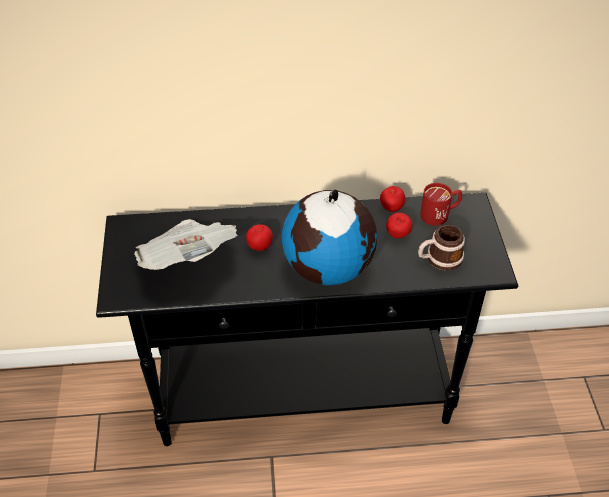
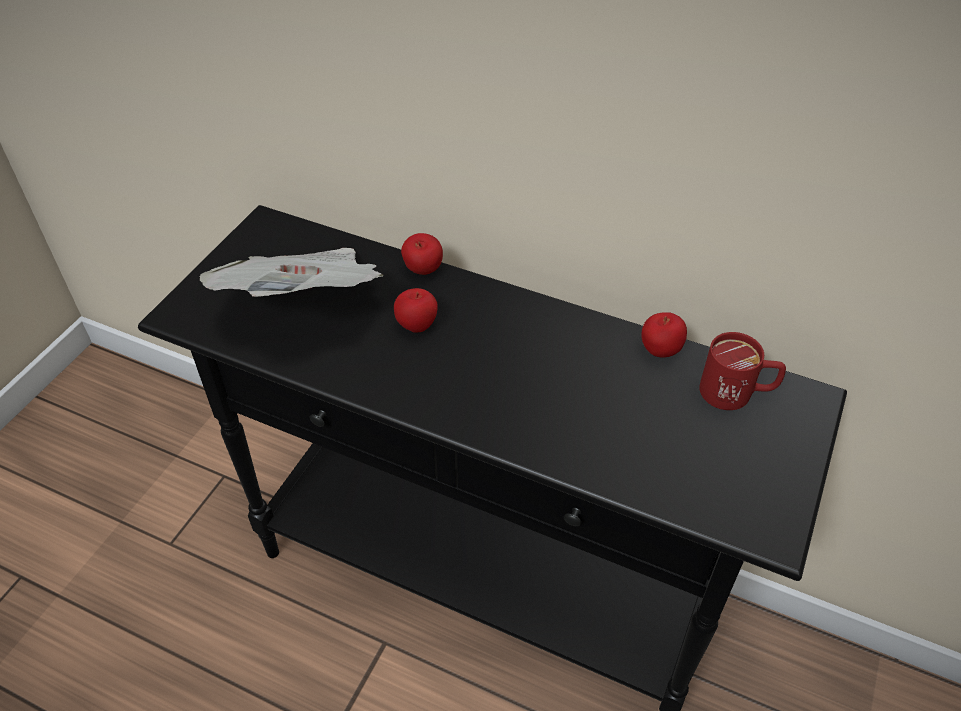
camera: 30 degrees right, 0 degrees up
(329, 268) = (493, 401): globe -> none
(397, 236) = (640, 397): apple -> apple (423, 271)
(439, 259) = (683, 465): mug -> none

